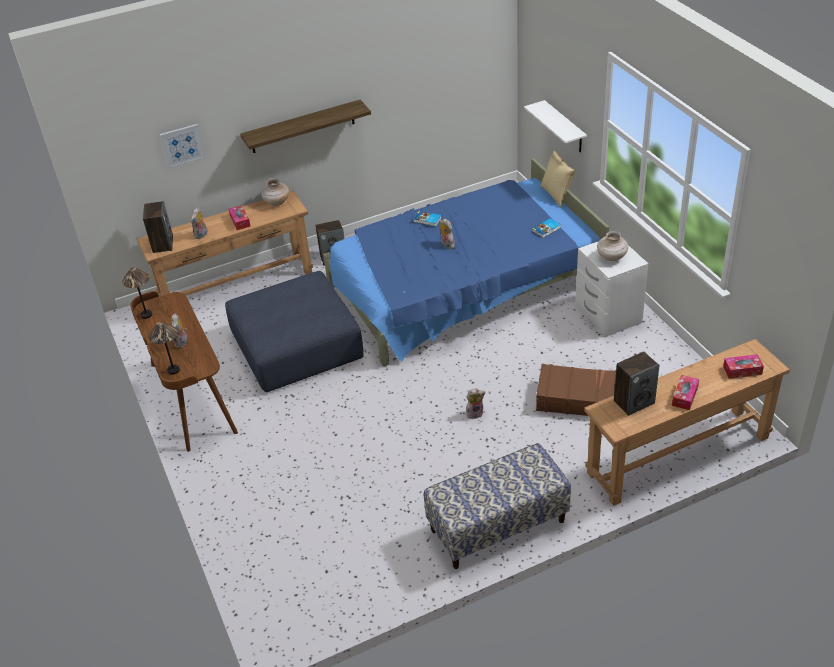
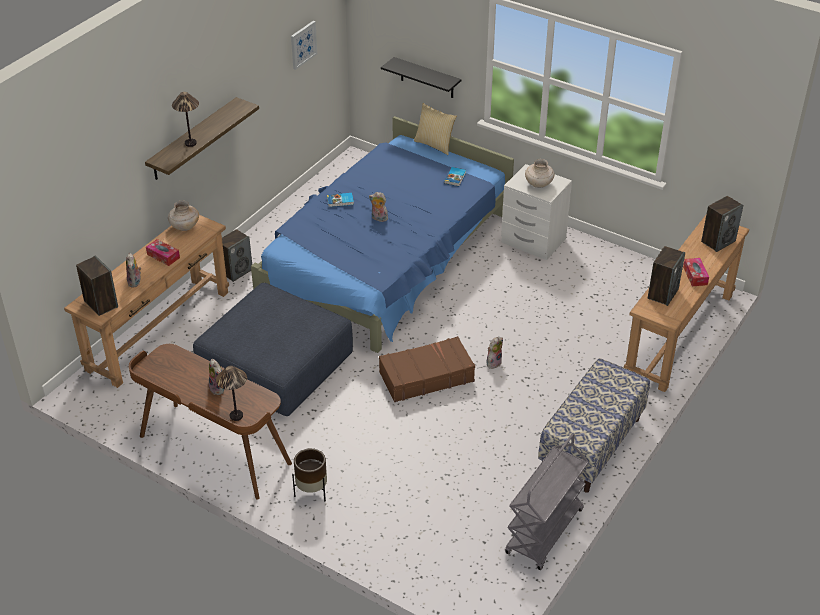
camera: 35 degrees left, 0 degrees up
(146, 315) = (153, 376): table lamp -> table lamp (191, 143)
(182, 145) = (98, 189): picture -> picture (303, 44)
(231, 463) = (311, 491): none -> brown planter
(385, 588) = (544, 532): none -> grey cart
(564, 127) = (427, 78): white shelf -> black shelf
(580, 398) = (569, 318): brown suitcase -> brown suitcase (426, 376)
(742, 370) = (718, 241): tissue box -> speaker

